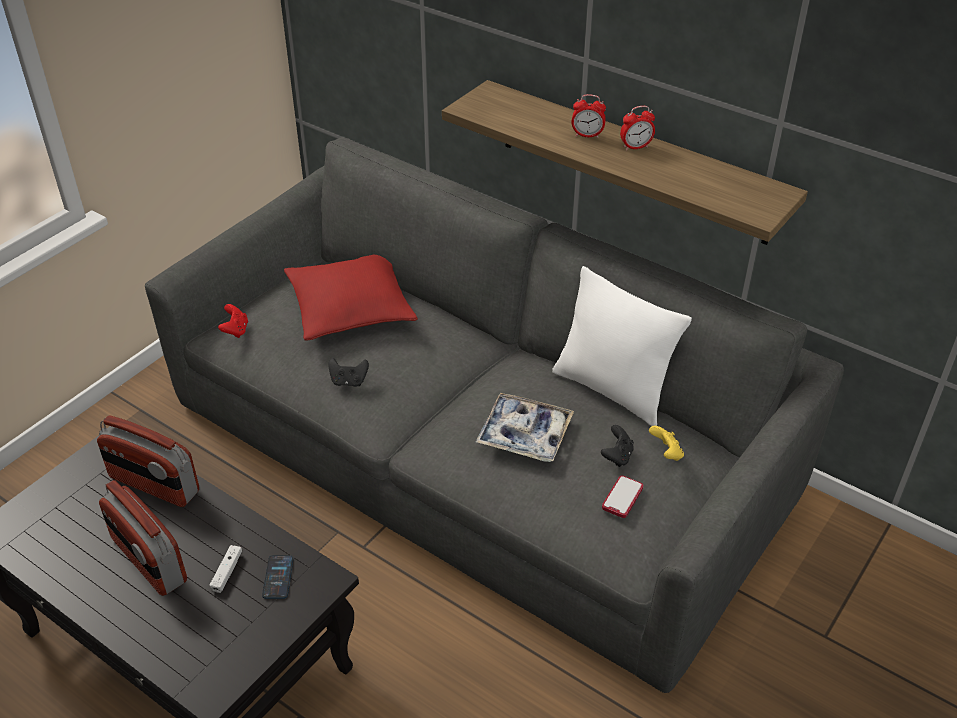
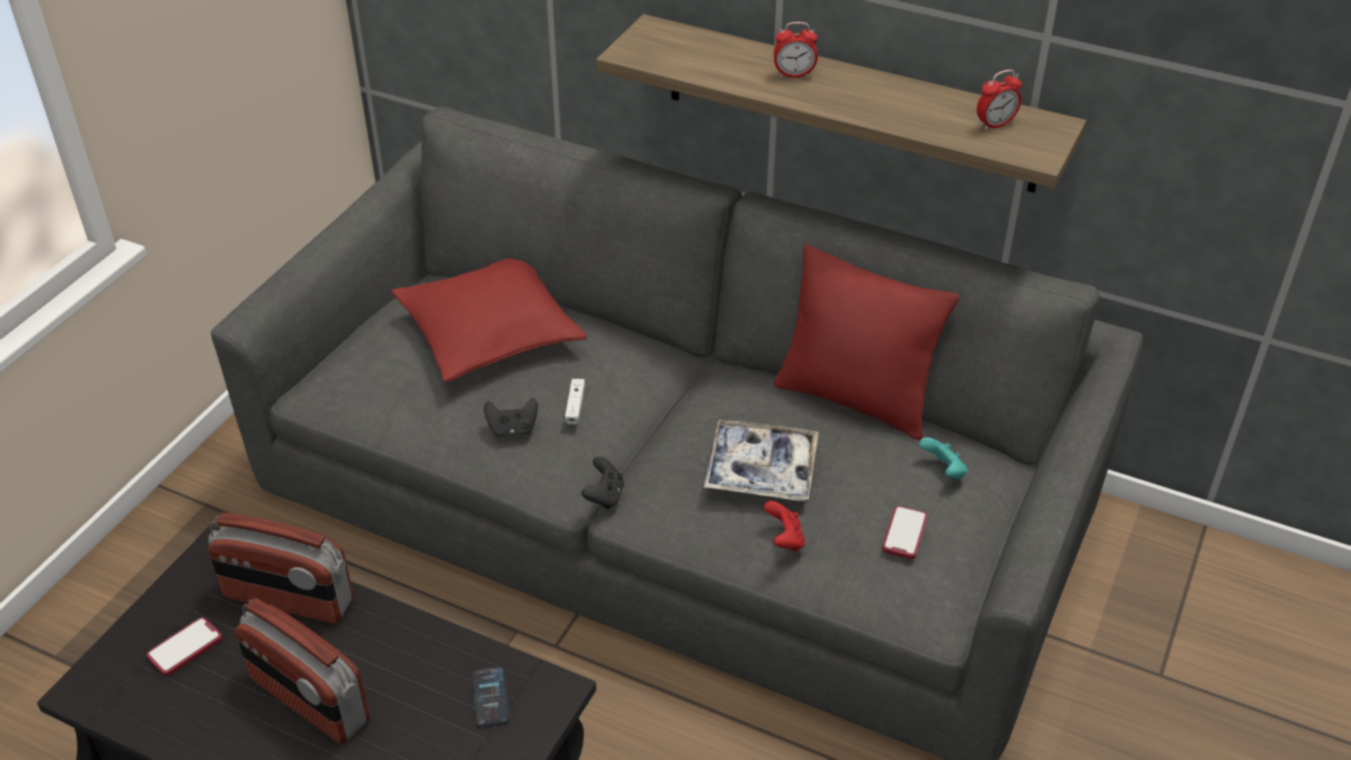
camera: 10 degrees left, 0 degrees up
(73, 510) = (185, 648): none -> phone
(227, 572) = (420, 700): white game controller -> white game controller (575, 406)
(235, 330) = (341, 380): red game controller -> red game controller (784, 539)
(612, 390) = (855, 399): white pillow -> red pillow
(617, 456) = (884, 482): black game controller -> black game controller (604, 496)
(635, 147) = (859, 84): alarm clock -> alarm clock (995, 125)
(666, 453) = (943, 471): yellow game controller -> turquoise game controller

